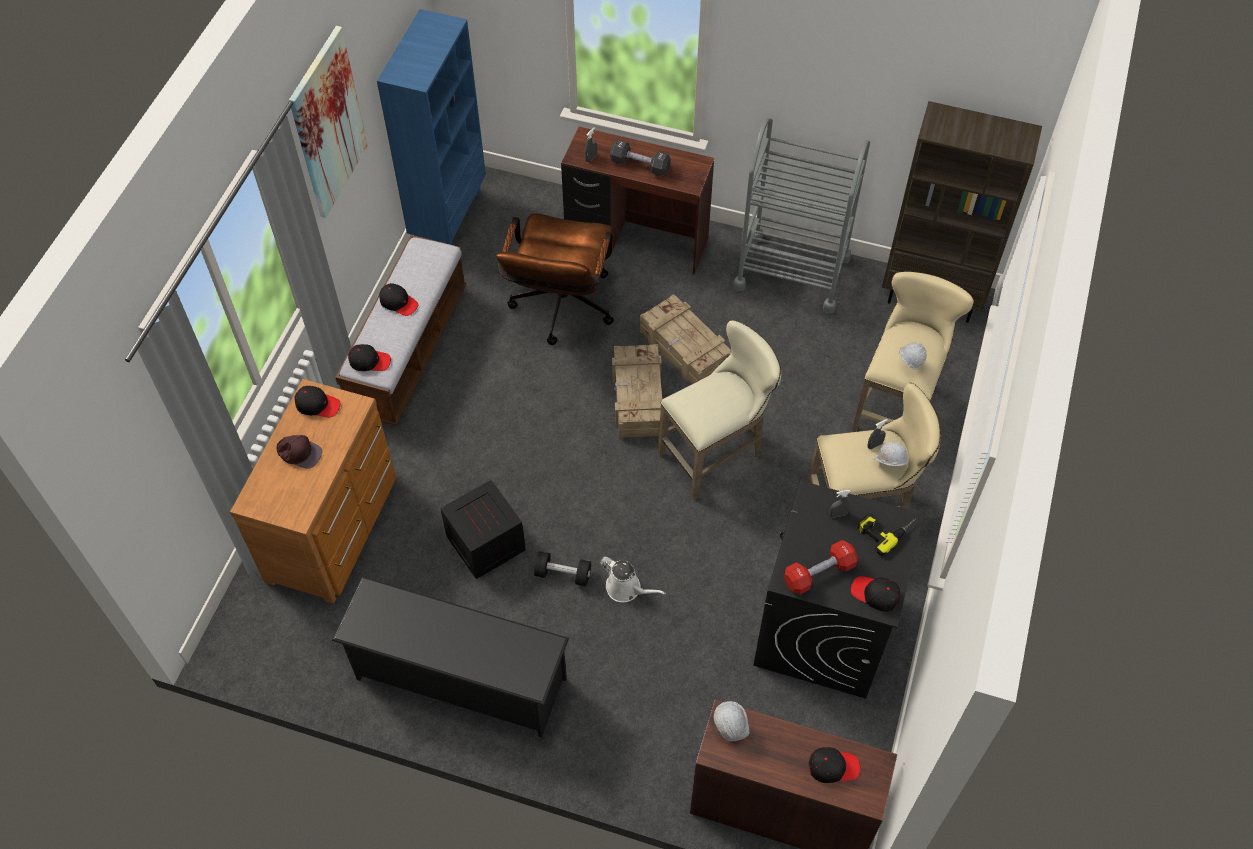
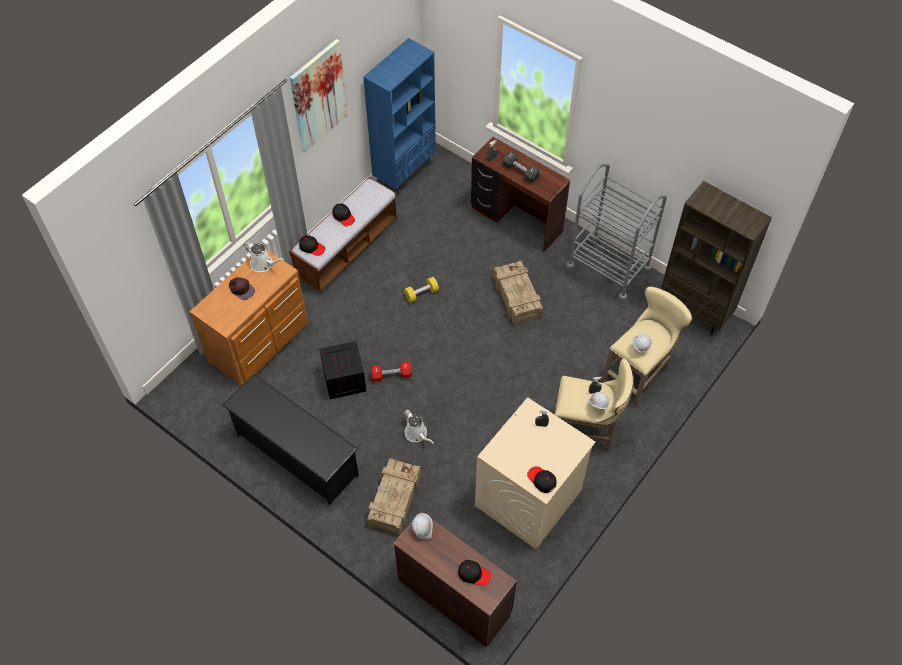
camera: 20 degrees right, 0 degrees up
(317, 405) = (263, 264): black cap -> white watering can
(546, 384) = (421, 294): none -> yellow dumbbell
(560, 311) = (449, 250): brown office chair -> none
(563, 574) = (382, 413): black dumbbell -> none
(637, 399) = (473, 320): crate -> crate (394, 501)
(716, 454) = (508, 369): beige stool -> none
(819, 573) = (513, 456): red dumbbell -> red dumbbell (391, 375)
(823, 630) = (528, 499): black washing machine -> beige washing machine
(885, 528) = (567, 442): power drill -> none

